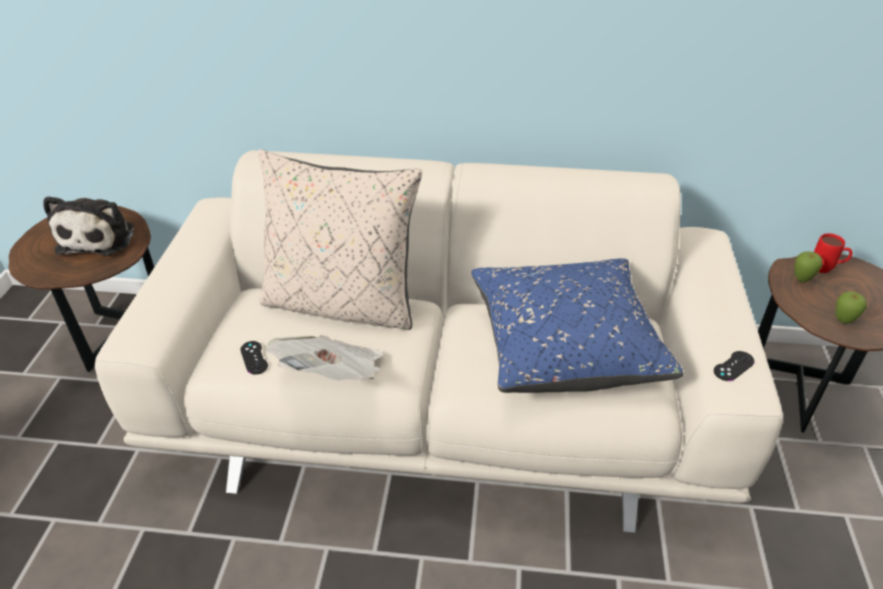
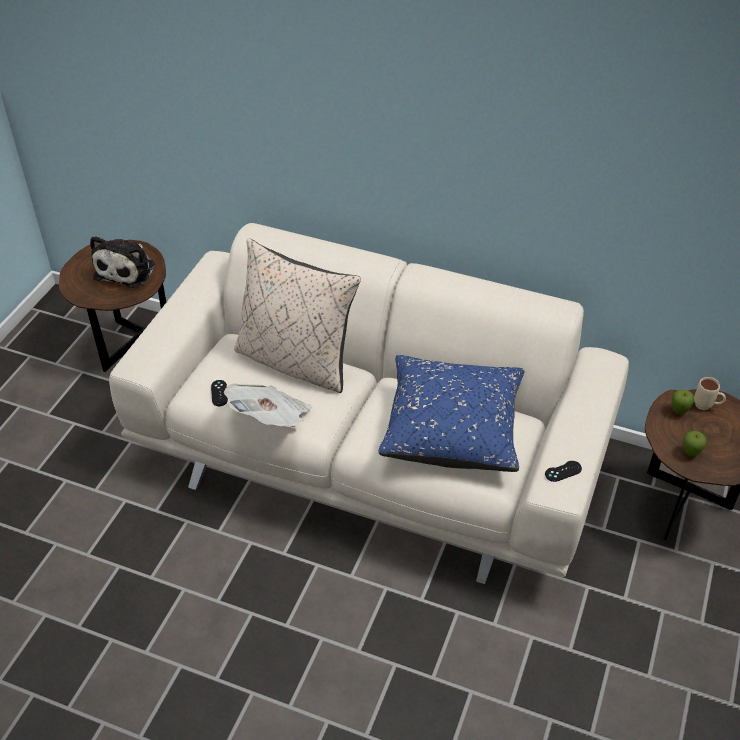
camera: 15 degrees right, 5 degrees up
(826, 269) = (706, 407): red mug -> beige mug

